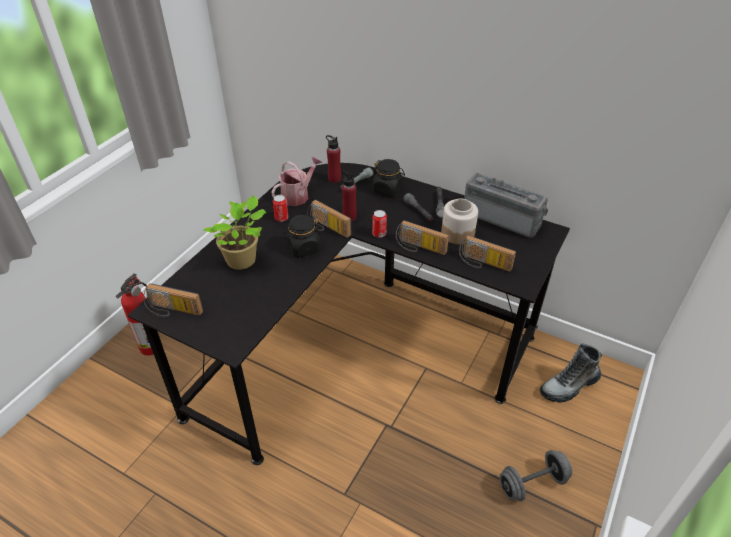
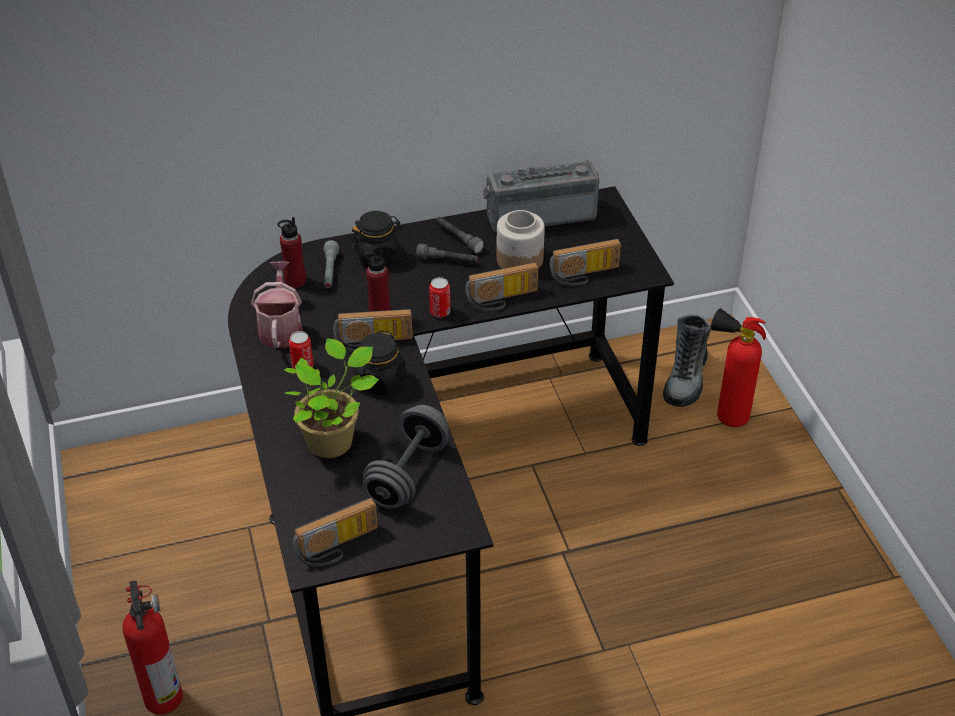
camera: 45 degrees left, 0 degrees up
(532, 483) = (753, 496): grey dumbbell -> grey dumbbell (407, 474)
(569, 424) = (725, 416): none -> fire extinguisher

